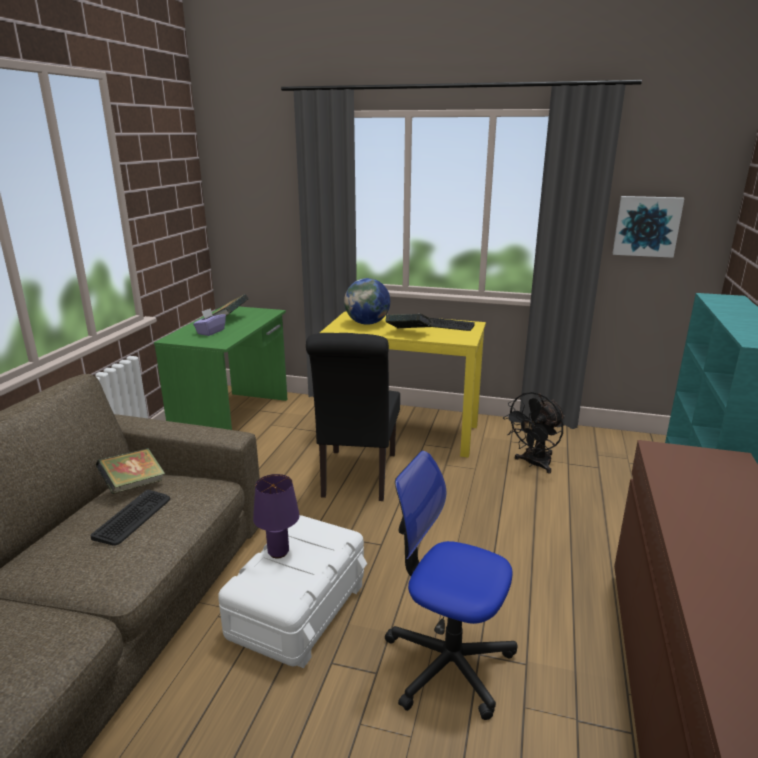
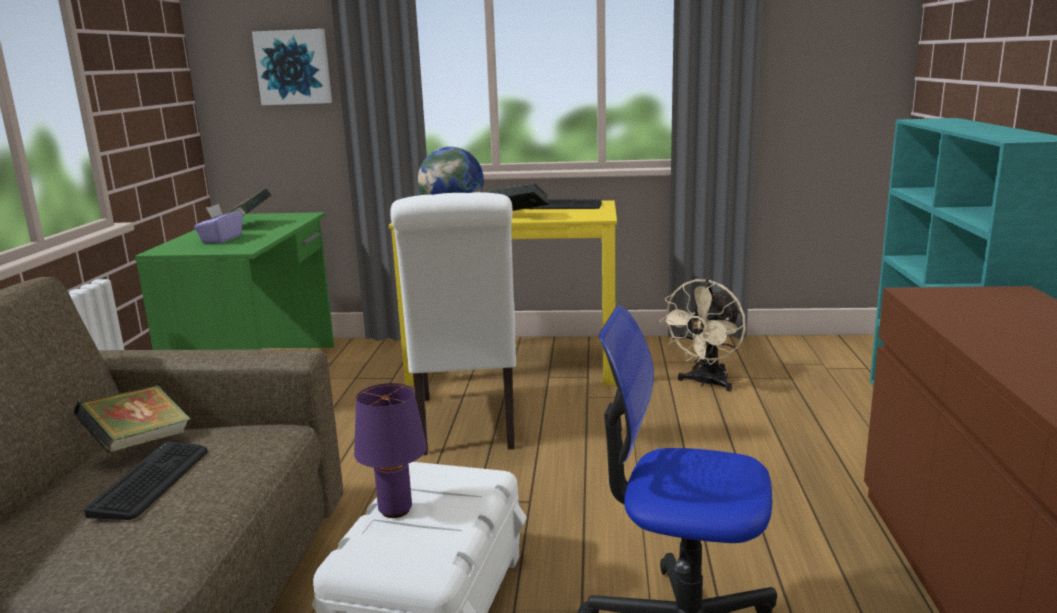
camera: 10 degrees left, 5 degrees down
(357, 478) = (467, 426): black chair -> white chair
(534, 464) = (705, 383): black fan -> beige fan
(646, 226) = (809, 55): picture -> picture (294, 67)

